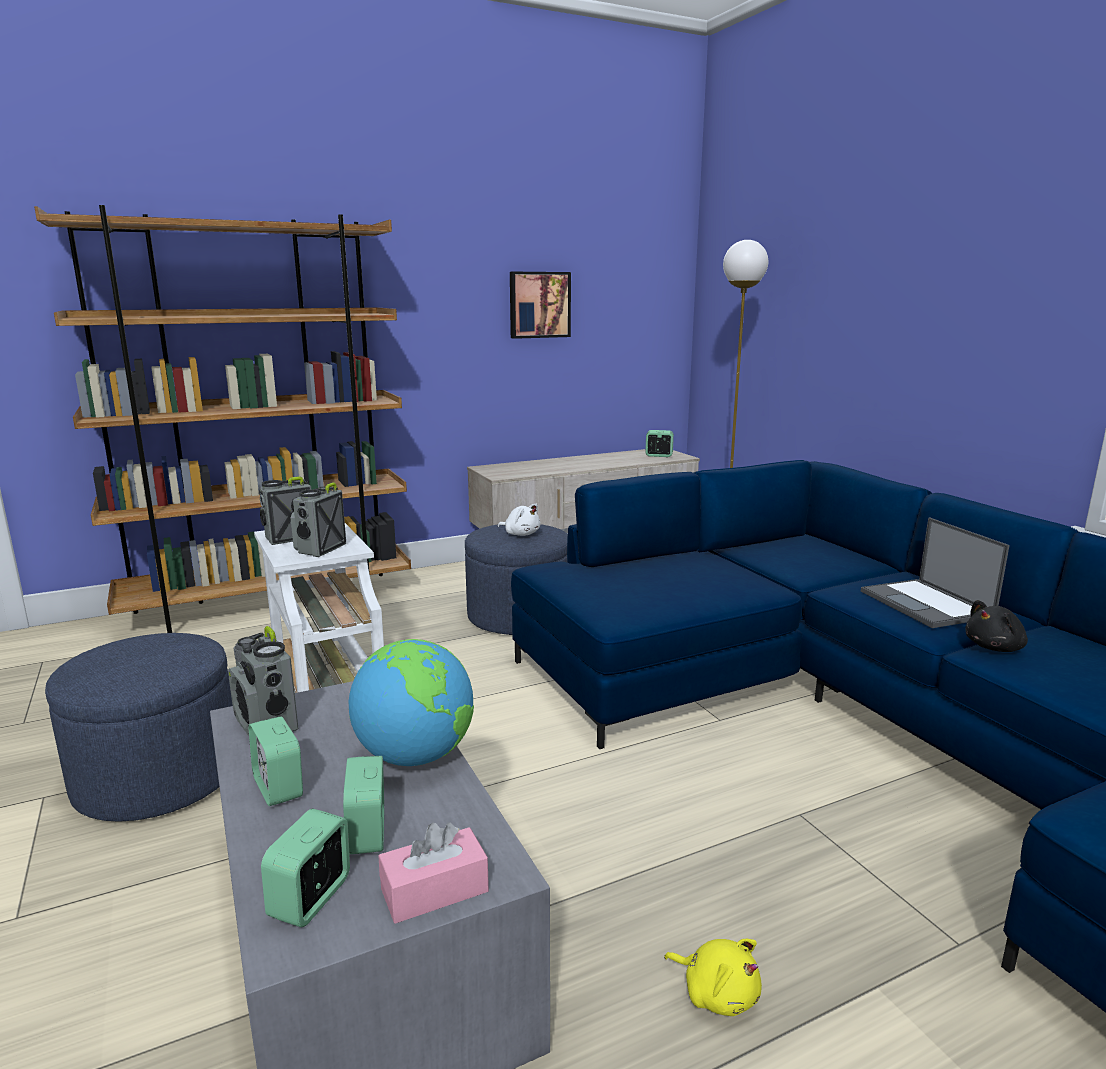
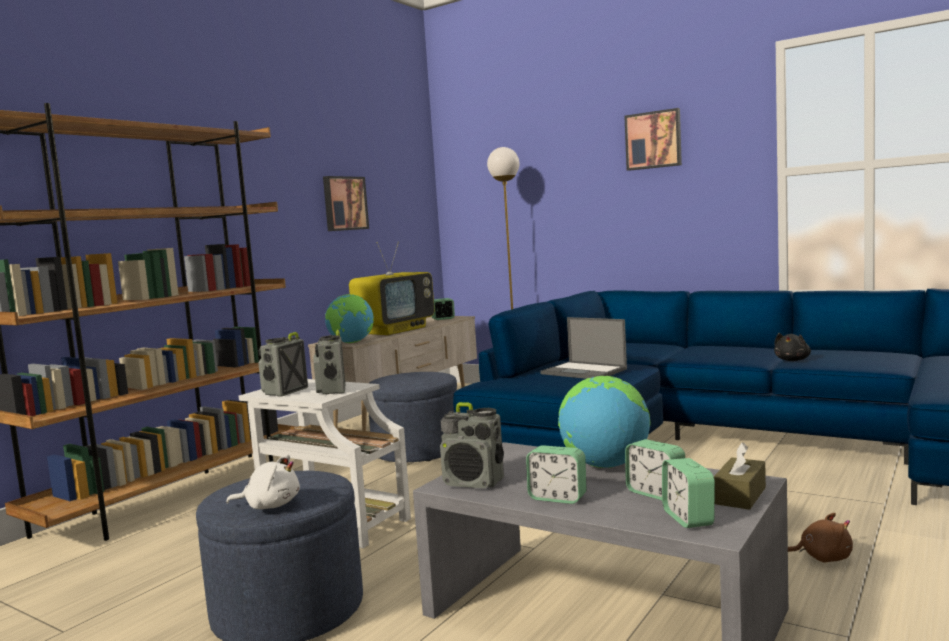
camera: 30 degrees left, 10 degrees down
(434, 890) = (740, 495): pink tissue box -> brown tissue box
(502, 474) = (351, 342): none -> globe
(521, 534) = (414, 377): white plush toy -> white plush toy (270, 505)
(577, 463) = (395, 330): none -> television
(717, 993) = (822, 558): yellow plush toy -> brown plush toy
(927, 604) = (731, 353): laptop -> laptop (585, 371)
(950, 242) = (653, 140): none -> picture

